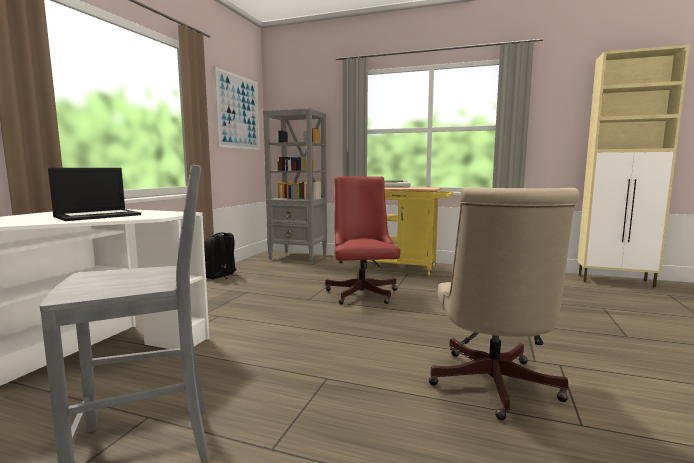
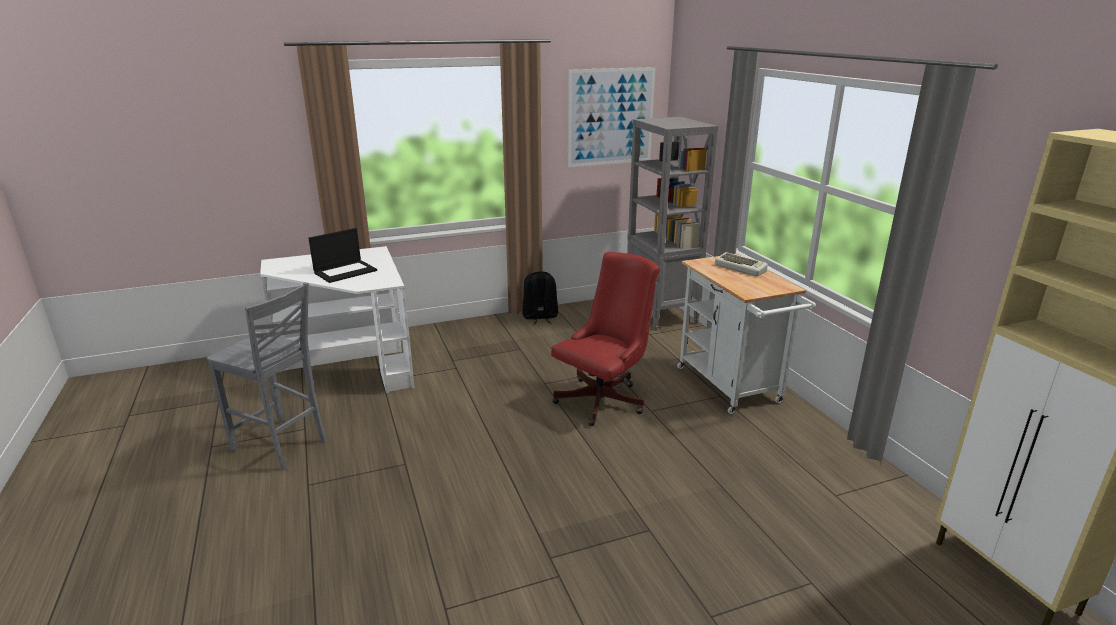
camera: 50 degrees right, 15 degrees up
(98, 215) = (345, 271): laptop -> laptop turned 45 degrees counterclockwise
(405, 269) = (732, 388): yellow cart -> white cart
(492, 387) = (467, 546): beige office chair -> none

